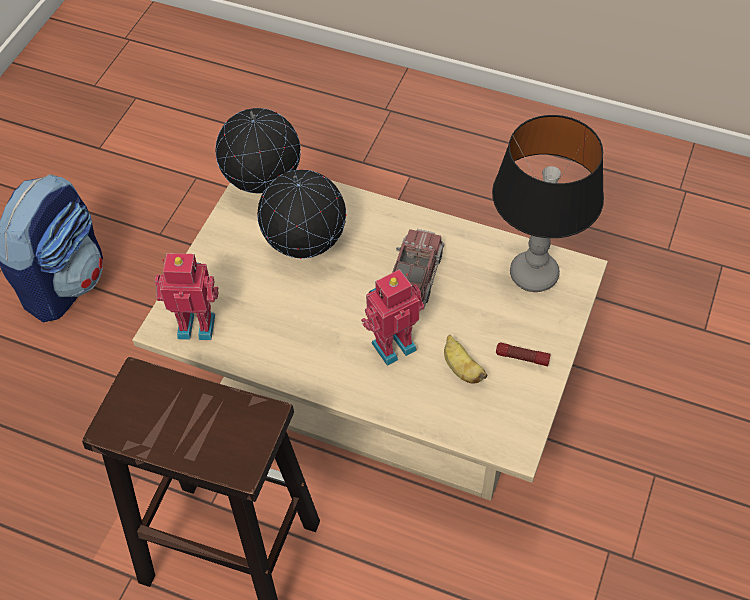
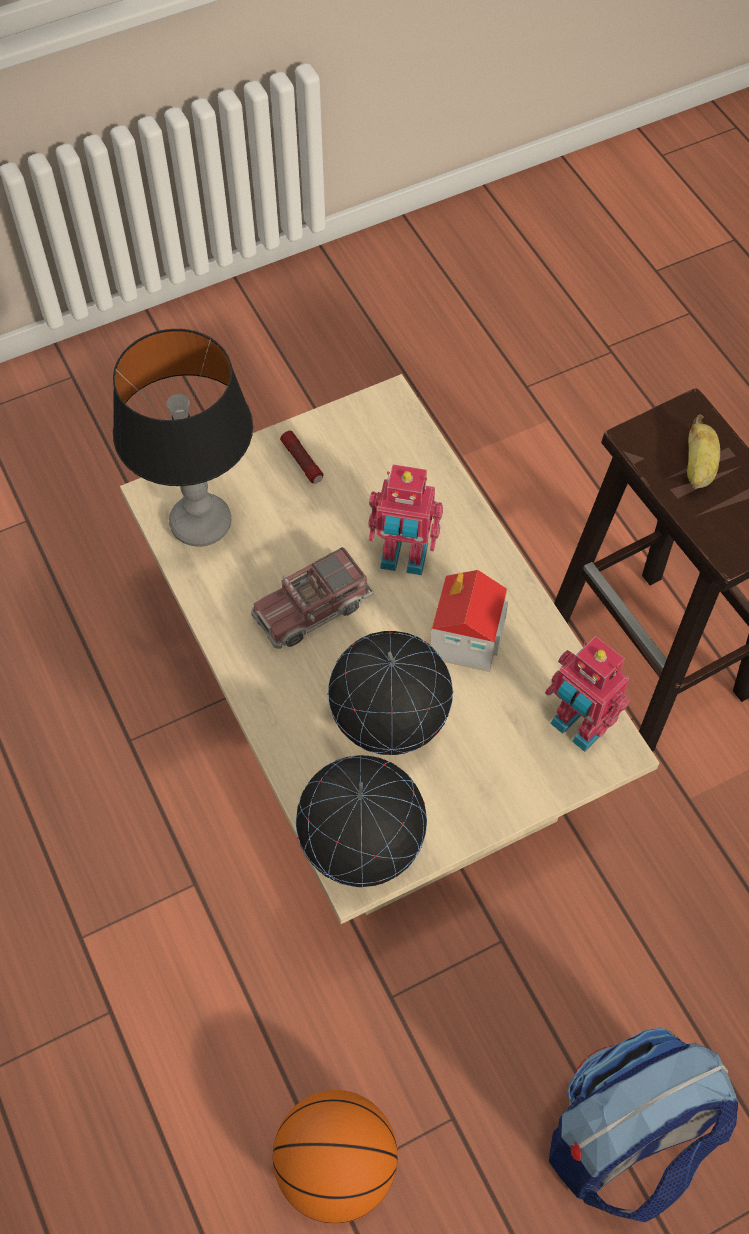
camera: 140 degrees left, 5 degrees up
(200, 183) = (336, 1165): none -> basketball
(307, 324) = (466, 640): none -> toy house
(461, 368) = (365, 492): banana -> banana (698, 468)

